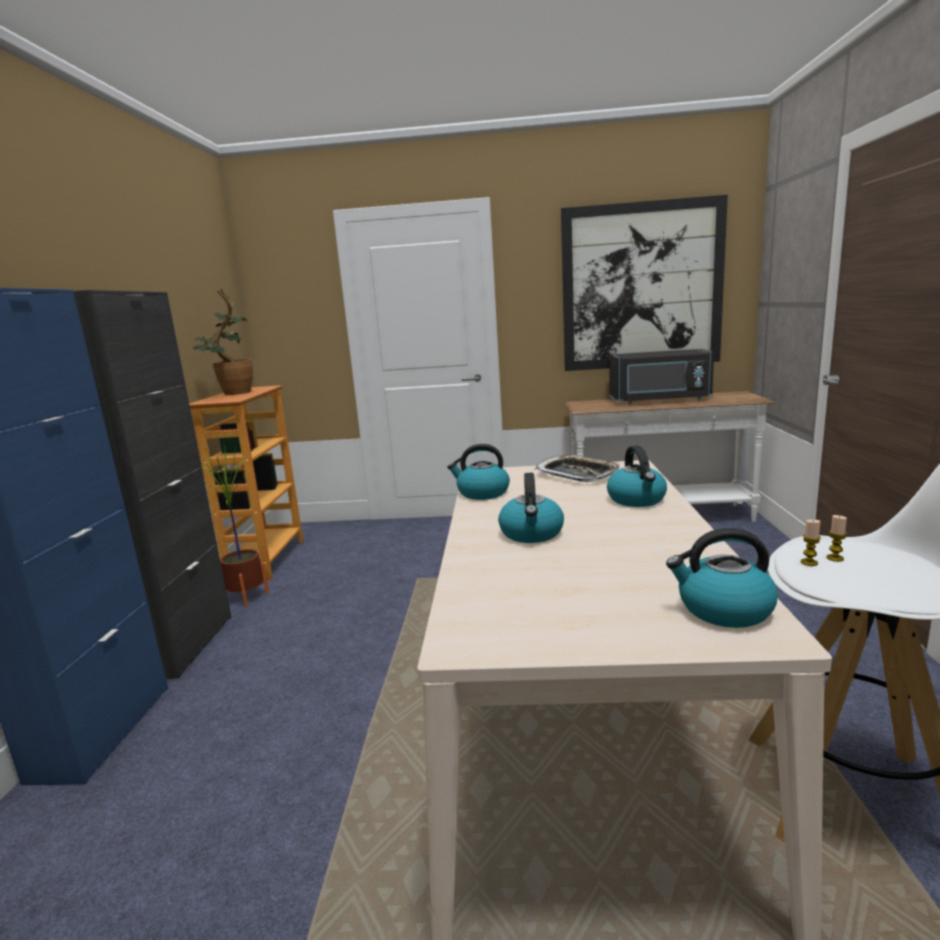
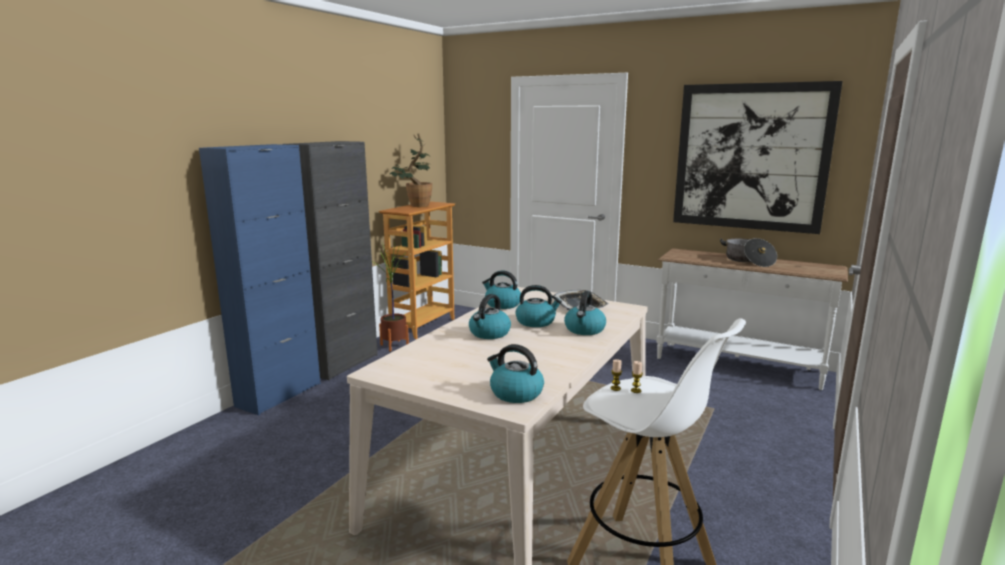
camera: 25 degrees right, 0 degrees up
(563, 504) = (536, 322): none -> kettle
(660, 400) = (748, 261): black microwave -> cooking pot

